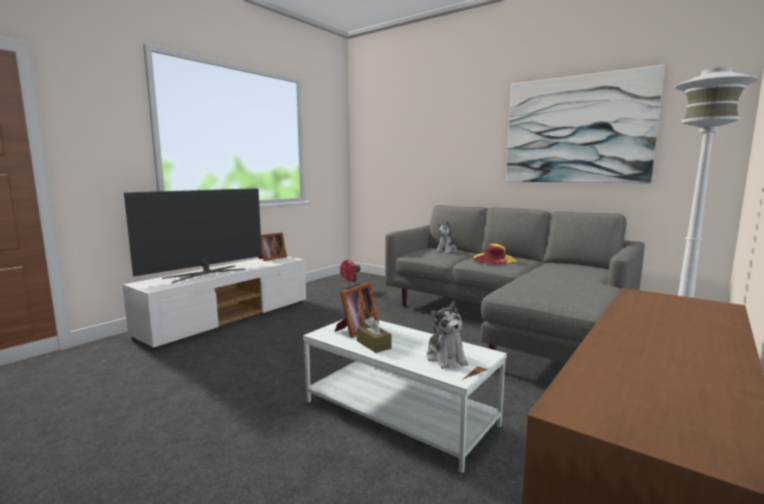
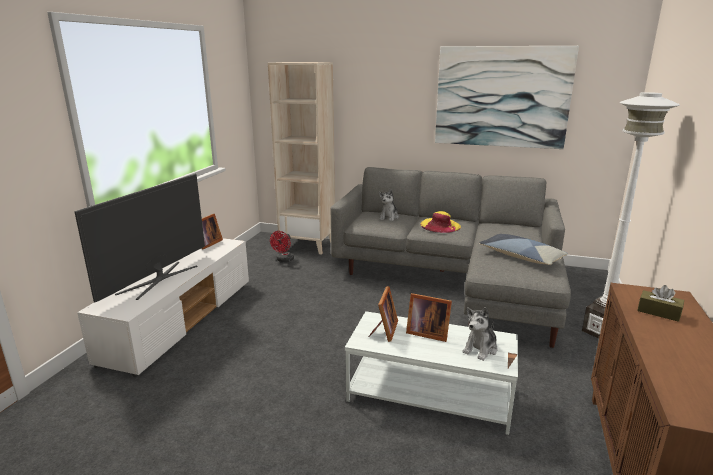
camera: 20 degrees left, 10 degrees up
(373, 345) = (414, 346): brown tissue box -> brown tissue box (658, 312)
(384, 282) = (308, 245): none -> beige bookcase
(399, 337) = (426, 332): none -> picture frame
(446, 358) = (480, 349): plush toy -> plush toy turned 75 degrees clockwise
(564, 286) = (521, 256): none -> pillow

